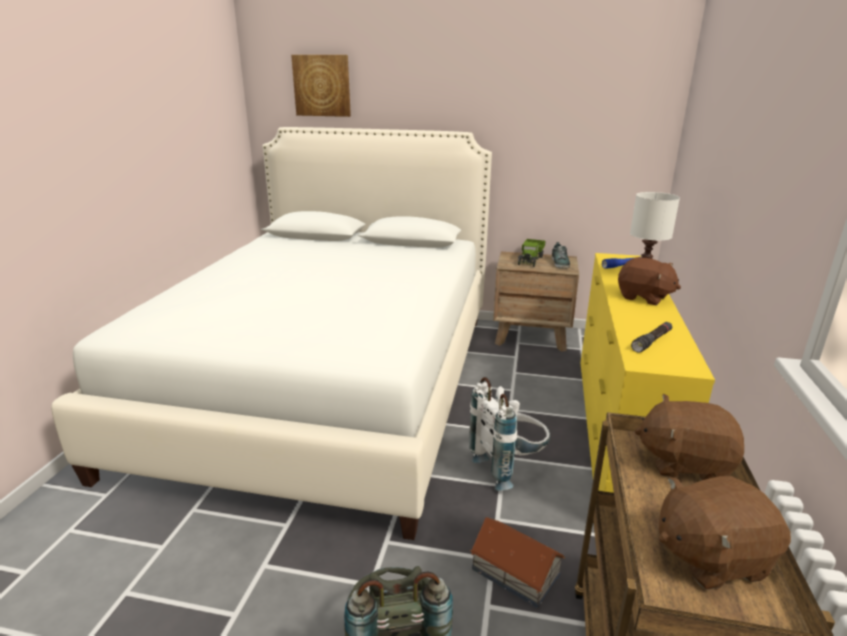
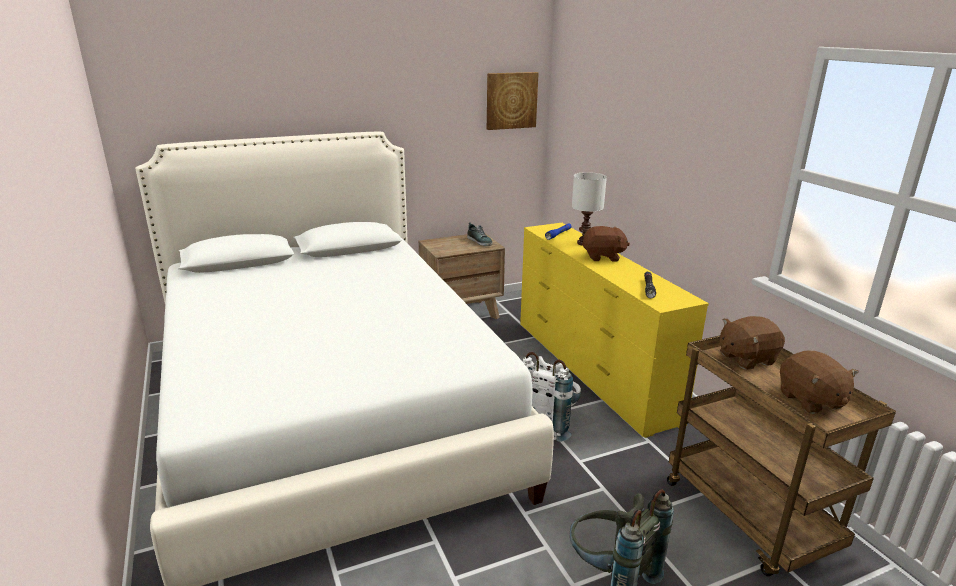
camera: 35 degrees left, 0 degrees up
(322, 85) = (205, 93): picture -> picture (511, 100)
(516, 573) = (625, 489): toy house -> none
(530, 259) = (453, 243): toy truck -> none
(710, 556) = (810, 400): brown plush toy -> brown plush toy turned 60 degrees counterclockwise

